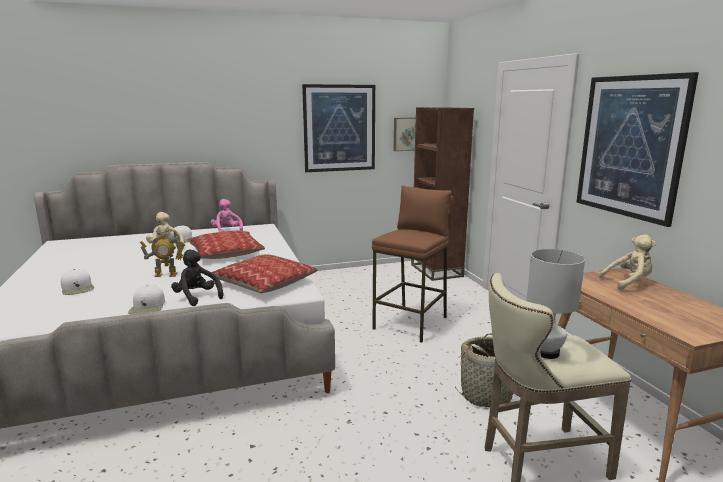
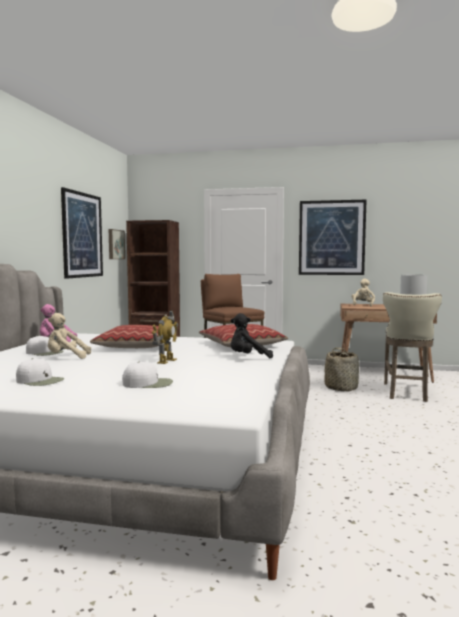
camera: 60 degrees left, 10 degrees down
(147, 307) = (250, 368): white cap -> white cap (40, 381)

